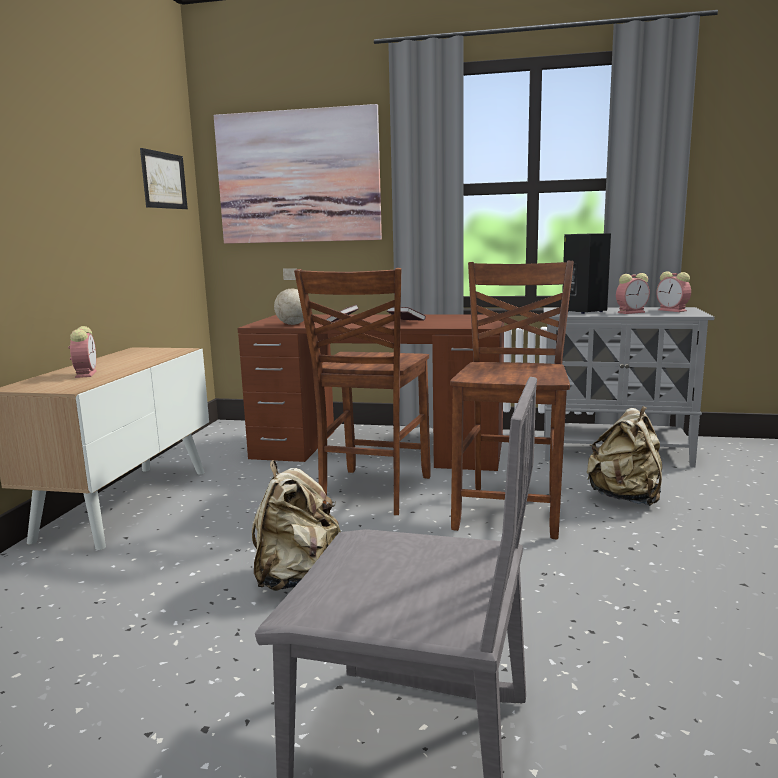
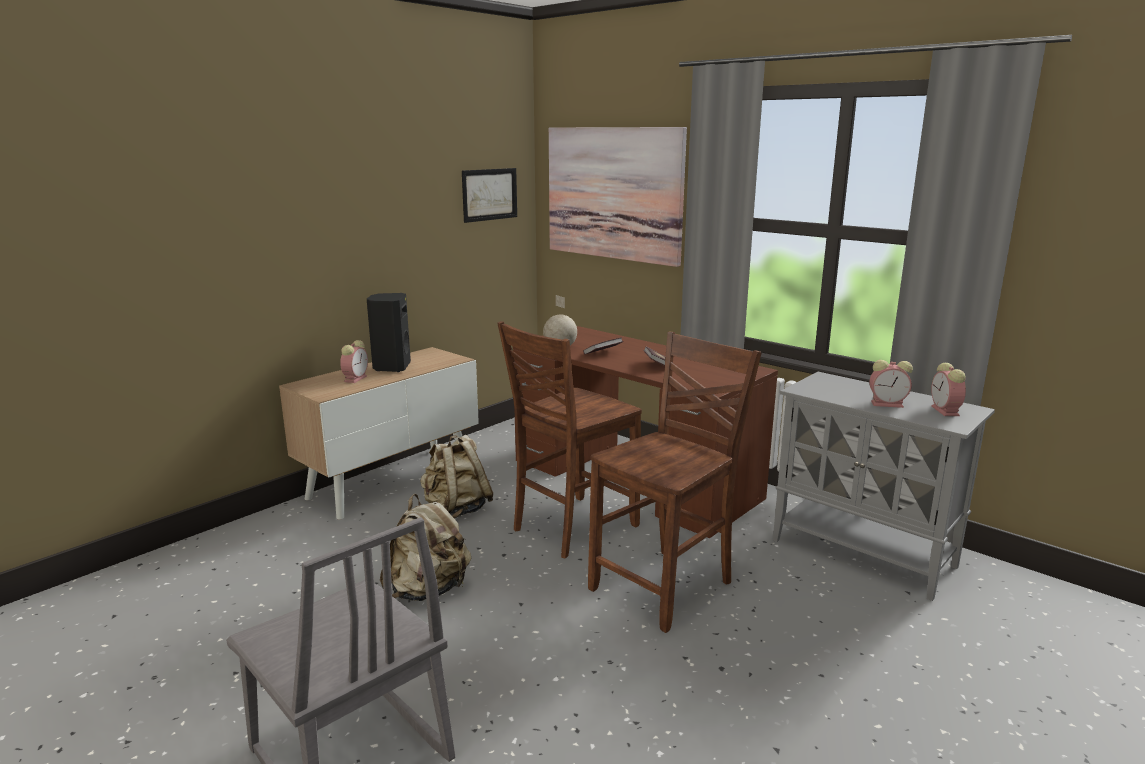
camera: 30 degrees right, 5 degrees up
(582, 311) = (838, 389): black speaker -> black speaker (391, 367)
(625, 497) = (795, 611): beige backpack -> beige backpack (456, 509)

